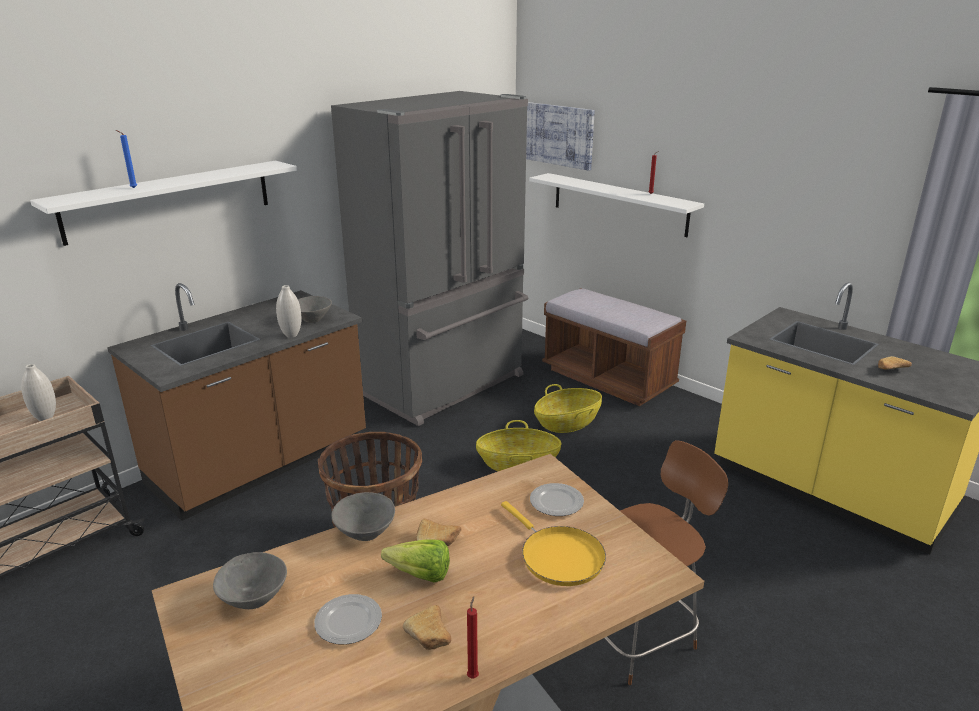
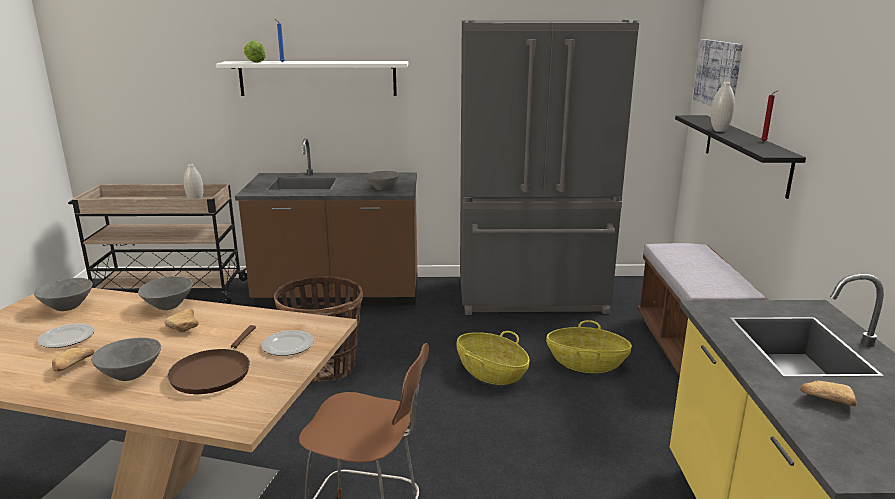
camera: 45 degrees right, 5 degrees down
(291, 335) = (351, 192): white vase -> white vase (719, 130)
(415, 573) = (139, 336): lettuce -> lettuce (253, 61)
(473, 675) = (40, 396): red candle -> none
(500, 603) = (131, 374): none -> grey bowl
(558, 556) = (213, 372): yellow frying pan -> brown frying pan
(619, 204) = (745, 153): white shelf -> black shelf

